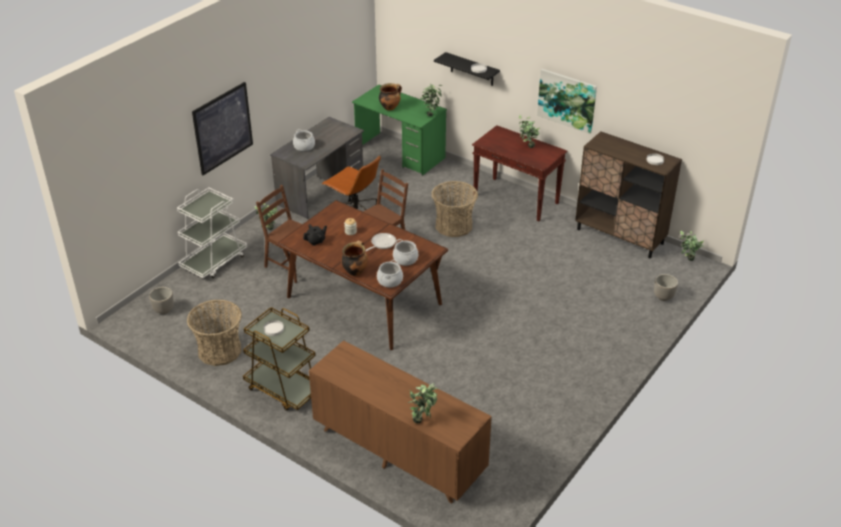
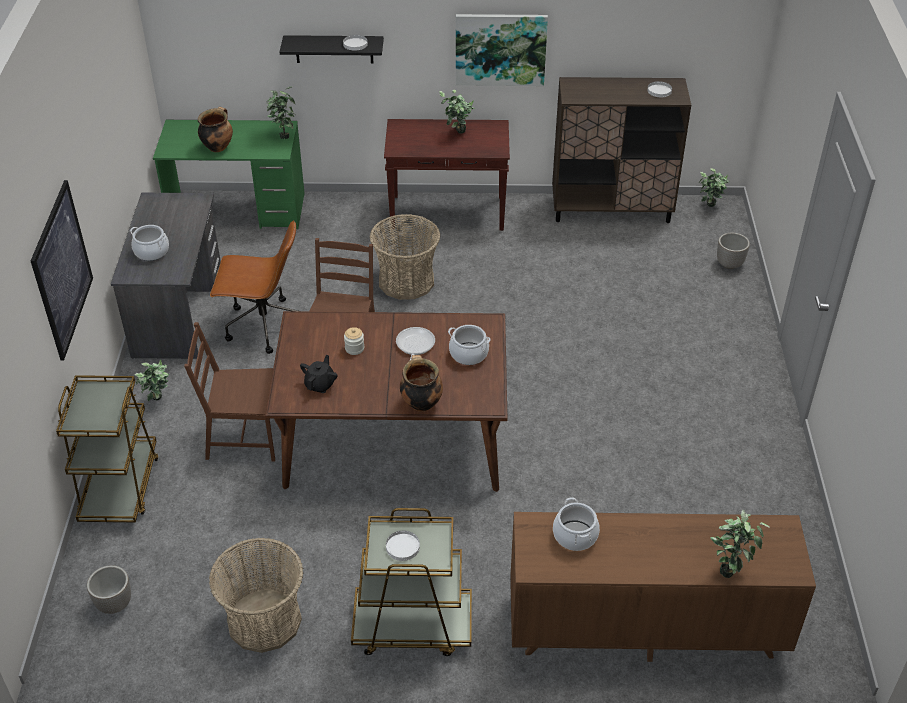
camera: 35 degrees left, 5 degrees up
(214, 261) = (120, 487): white cart -> brown cart
(389, 281) = (481, 394): cooking pot -> cooking pot (575, 536)

